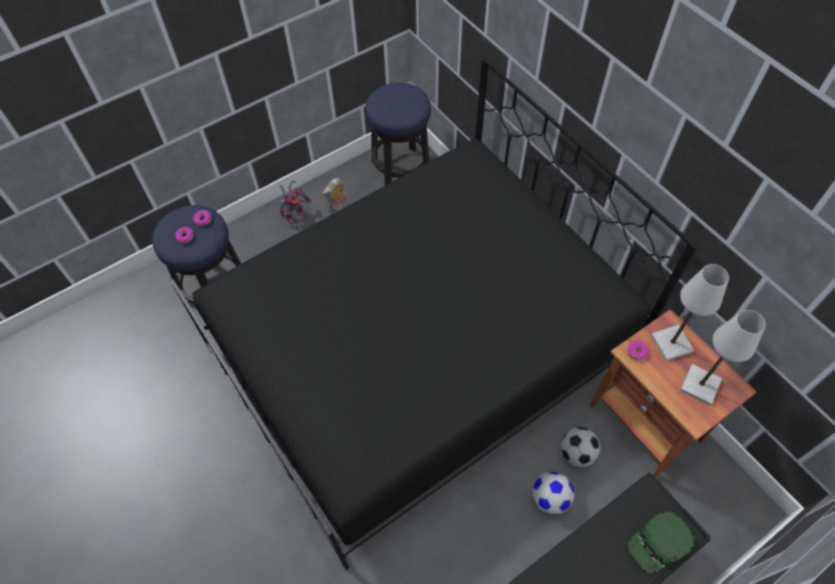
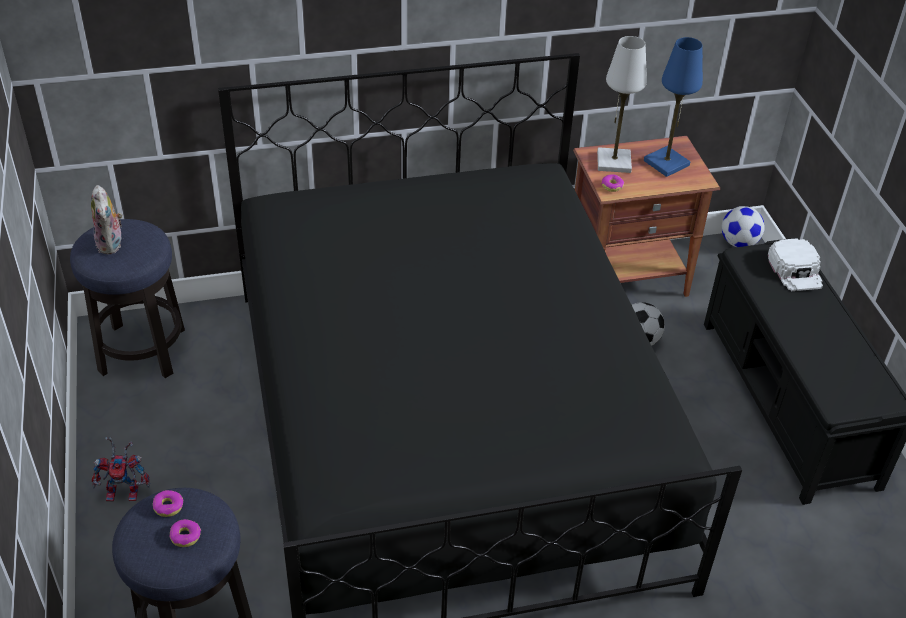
camera: 70 degrees left, 15 degrees down
(296, 214) = (126, 491): toy robot -> toy robot turned 105 degrees clockwise
(338, 209) = (157, 439): plush toy -> plush toy (112, 244)
(550, 498) = (680, 381): football -> football (739, 243)
(658, 544) = (795, 270): green cap -> white cap
(700, 385) = (666, 163): white table lamp -> blue table lamp

